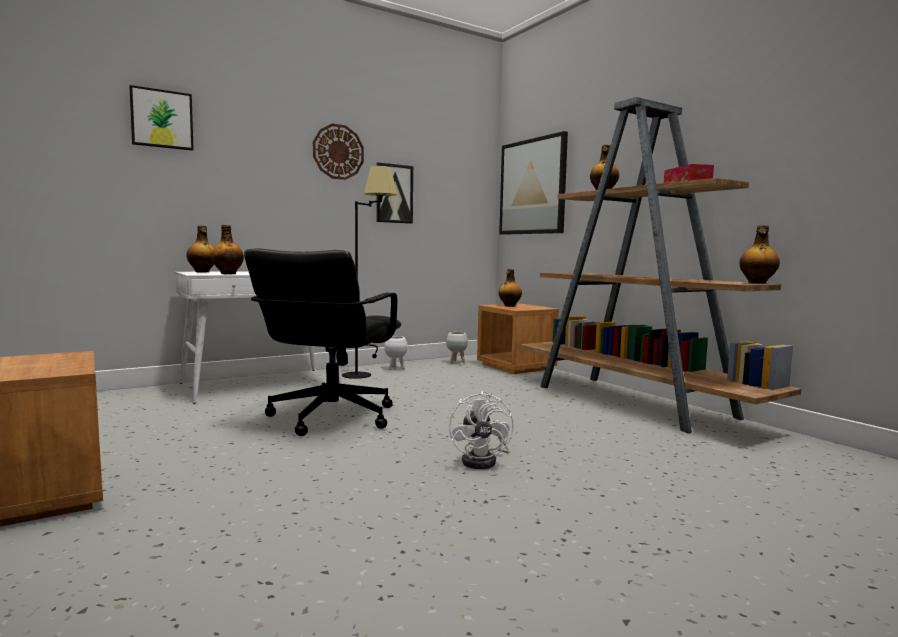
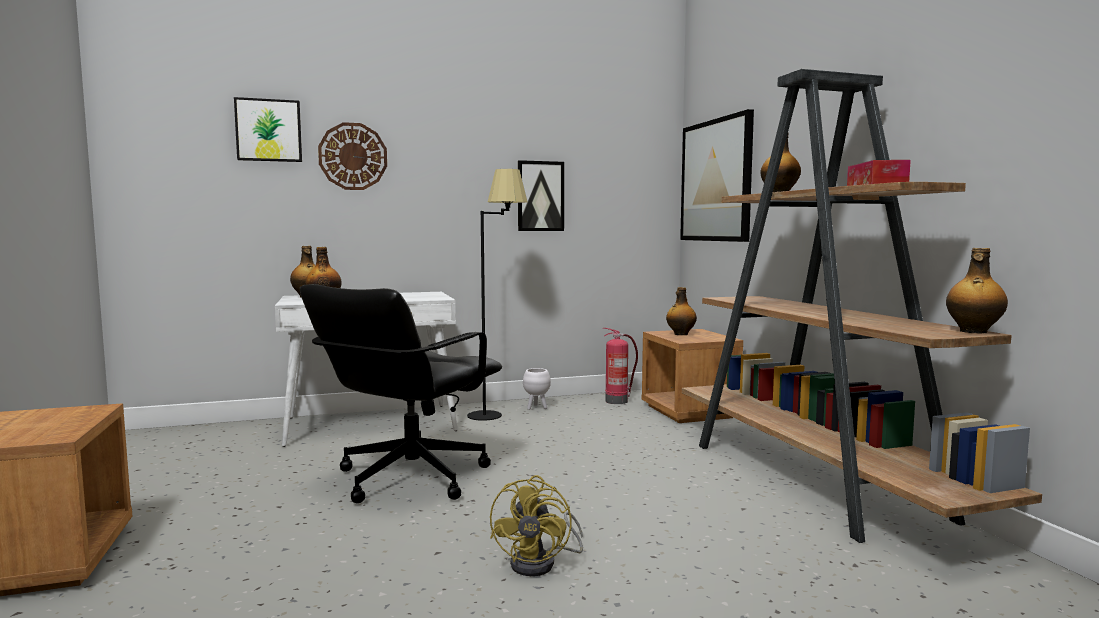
camera: 15 degrees right, 0 degrees up
(338, 152) = (470, 151): wall clock -> wall clock (353, 156)
(456, 362) = (617, 401): white planter -> fire extinguisher
(484, 461) = (541, 563): white fan -> yellow fan

